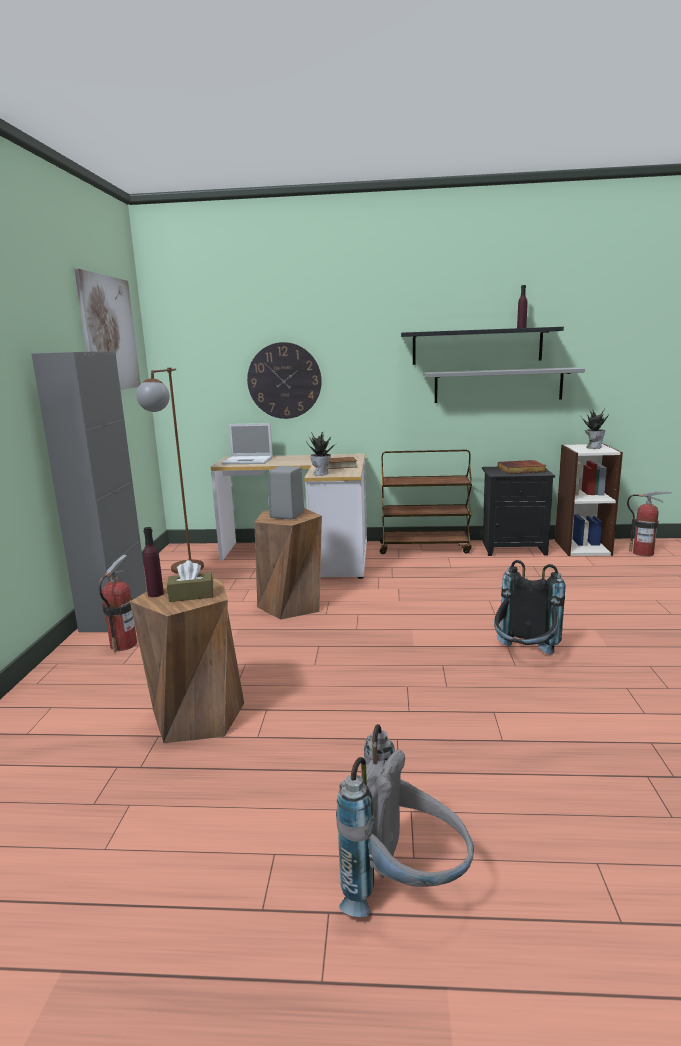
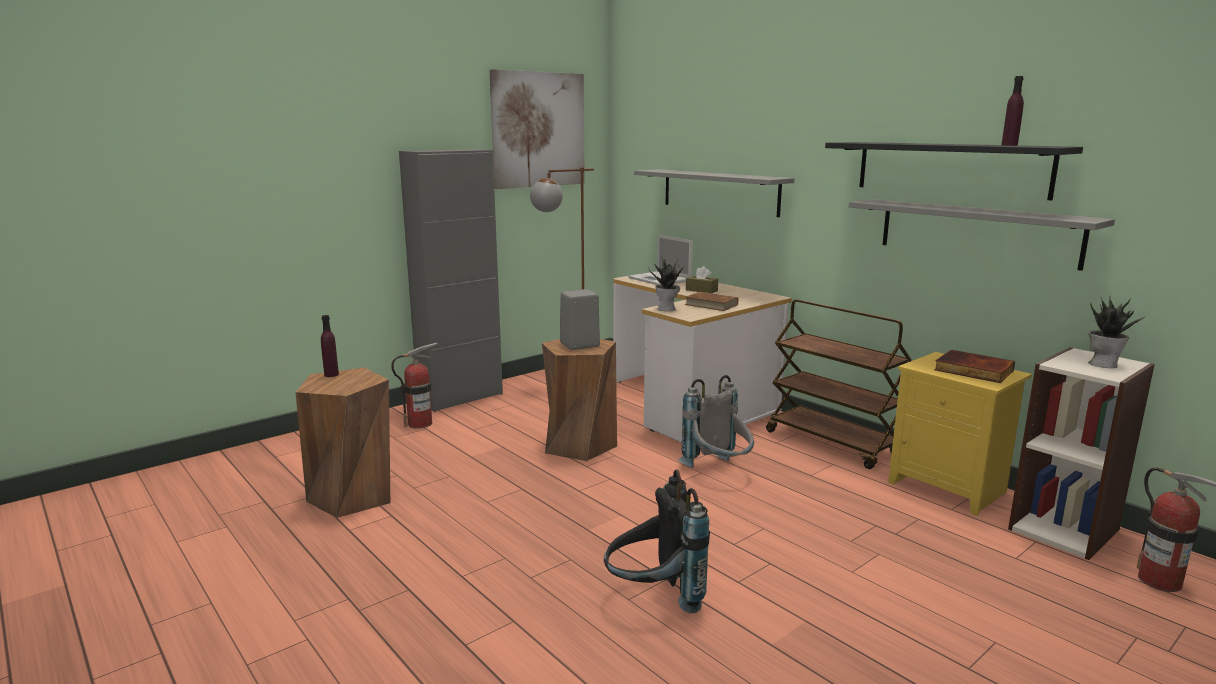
camera: 45 degrees right, 0 degrees up
(191, 595) = (341, 384): brown tissue box -> brown tissue box (701, 290)
(284, 380) = (719, 192): wall clock -> grey shelf
(406, 889) = (206, 676): grey backpack -> grey backpack (718, 471)
(514, 548) = (950, 488): black nightstand -> yellow nightstand

